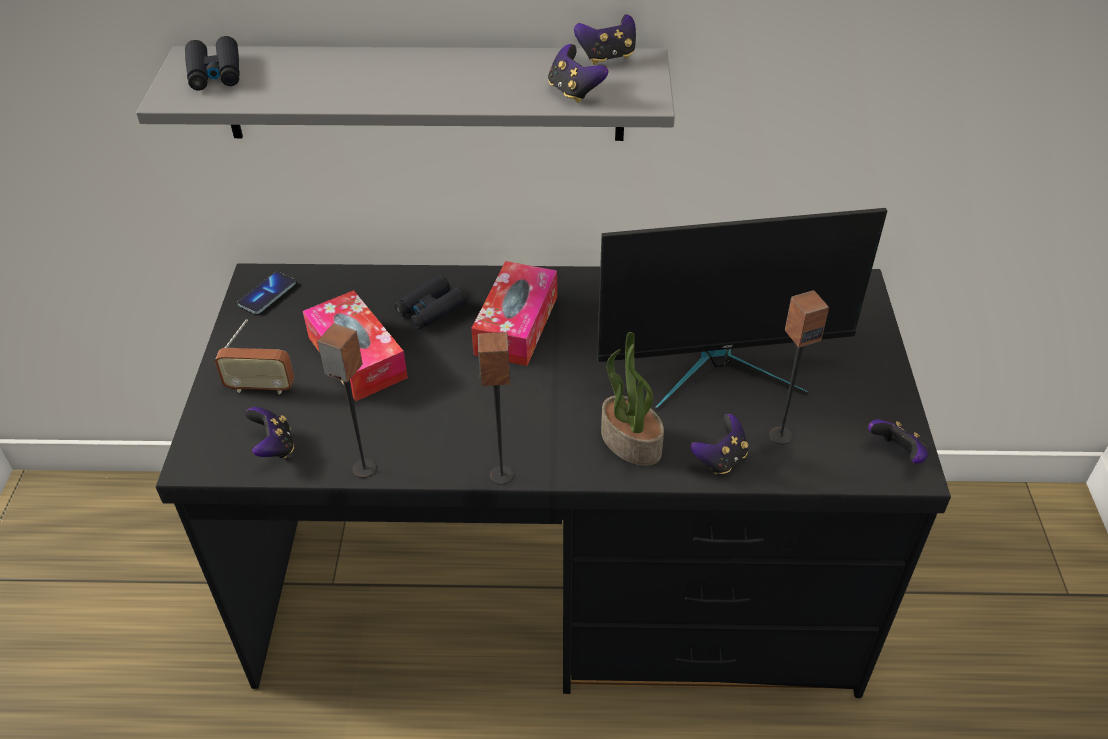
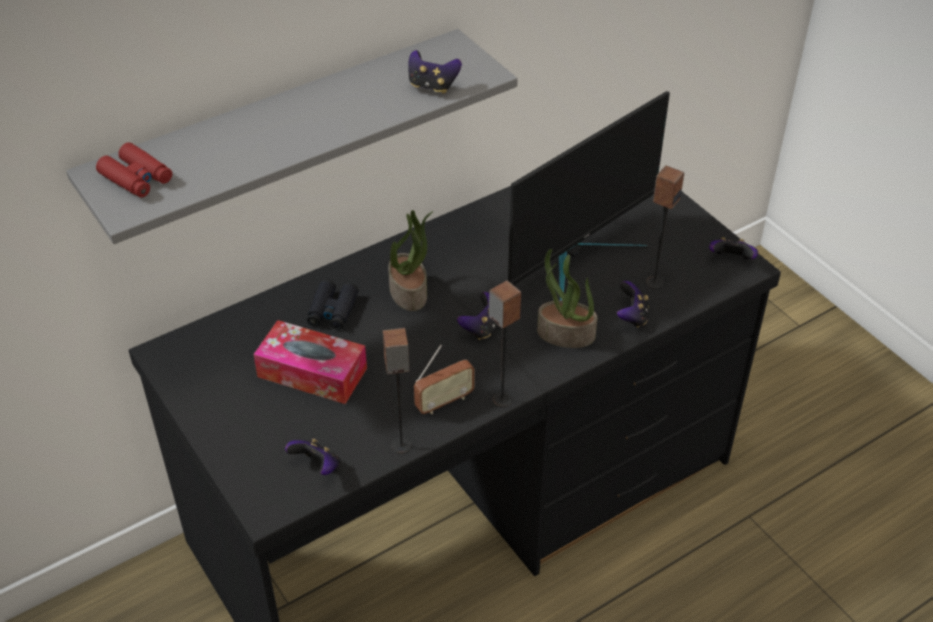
camera: 35 degrees left, 0 degrees up
(215, 73) = (136, 178): black binoculars -> red binoculars
(260, 387) = (258, 431): radio -> radio (444, 402)
(267, 294) = (185, 361): phone -> none
(516, 325) = (409, 292): tissue box -> potted plant
(607, 57) = (425, 51): game controller -> game controller (482, 328)

